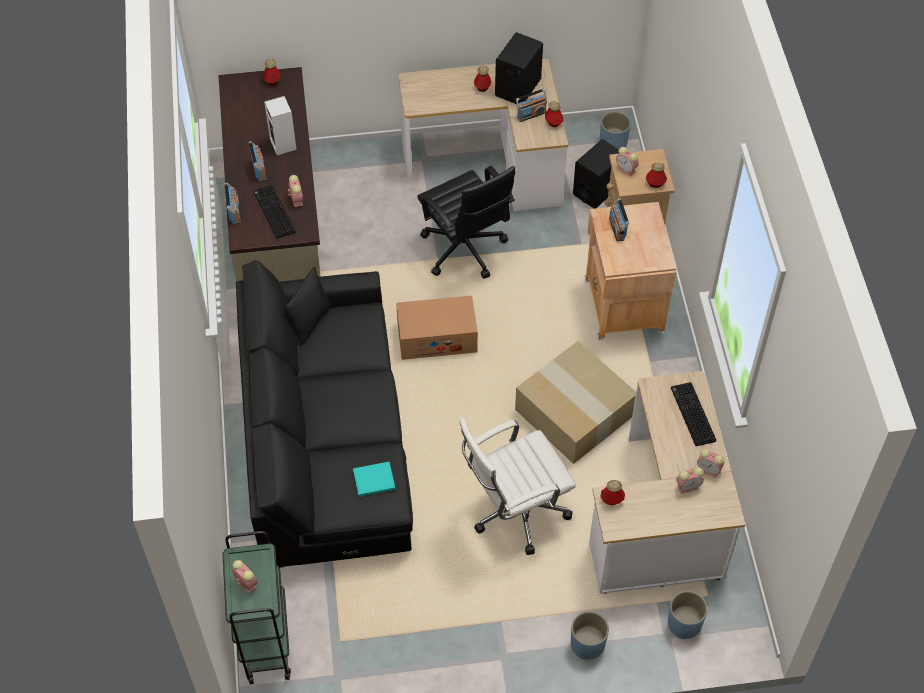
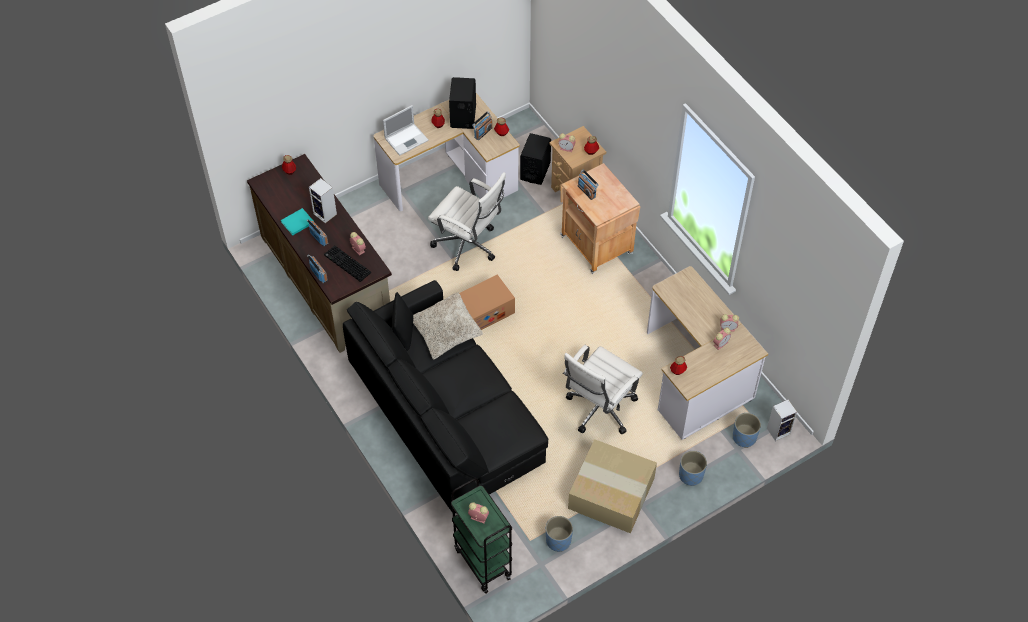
camera: 25 degrees left, 0 degrees up
(360, 338) = (446, 331): none -> beige pillow
(372, 480) = (509, 422): turquoise book -> turquoise book (296, 223)
(435, 92) = (407, 139): none -> laptop
(466, 251) = (468, 246): black office chair -> white office chair
(572, 413) = (600, 329): cardboard box -> cardboard box (610, 494)
(613, 143) = (528, 134): blue planter -> blue planter (558, 540)
(691, 414) = (698, 296): keyboard -> none
(735, 634) = (779, 430): none -> speaker

